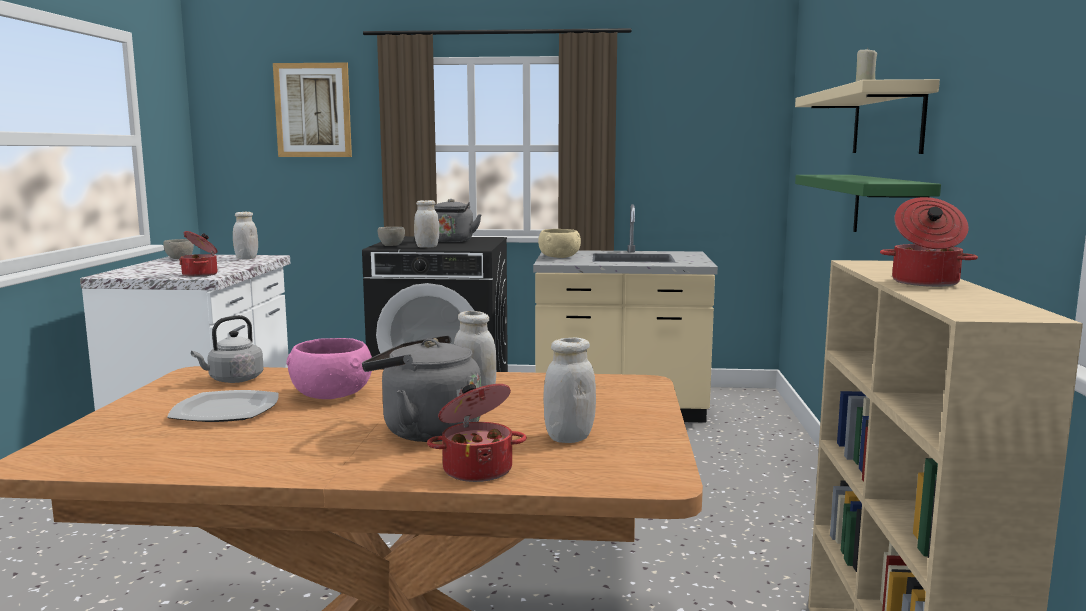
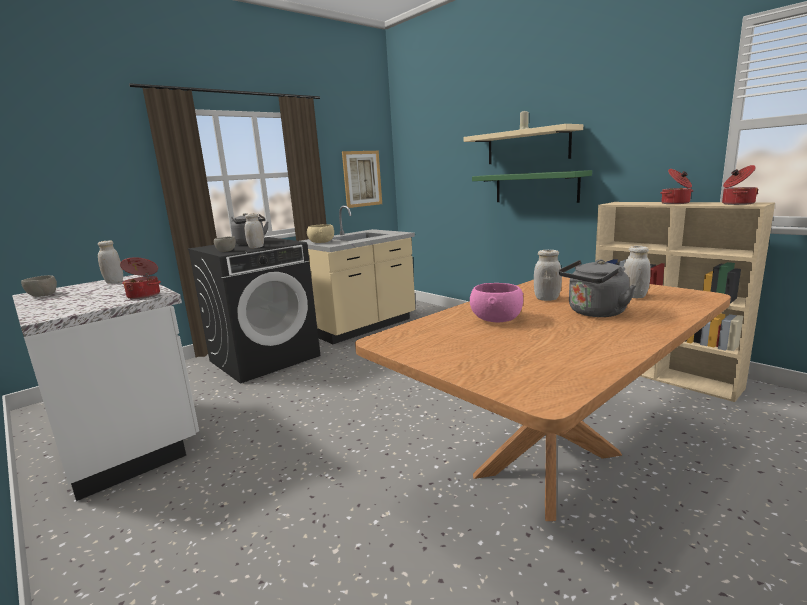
camera: 45 degrees left, 5 degrees up
(224, 411) = (493, 343): plate -> none
(233, 380) = (419, 334): grey kettle -> none
(313, 110) = (81, 151): picture -> picture (362, 178)
(477, 469) = (667, 314): cooking pot -> cooking pot (737, 203)

